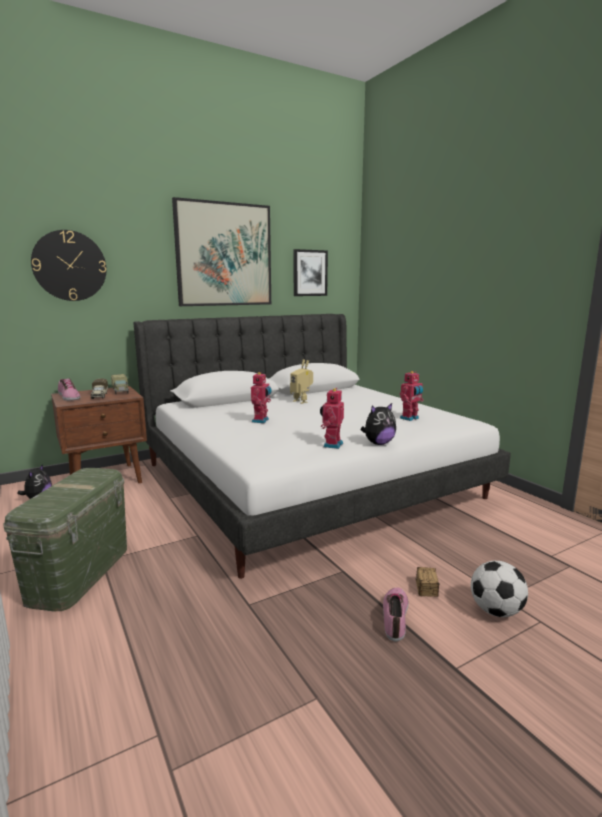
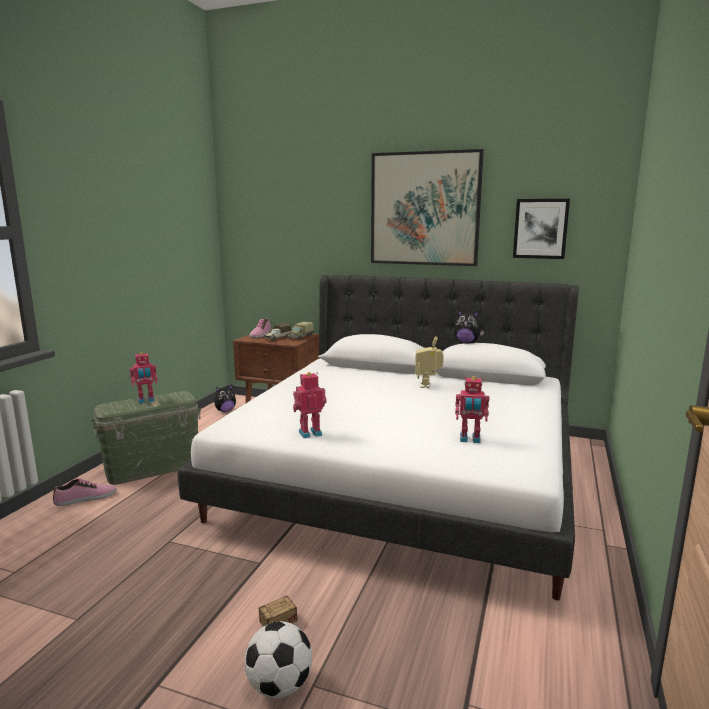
camera: 50 degrees right, 0 degrees up
(69, 266) = (284, 223): wall clock -> none
(261, 421) = (333, 392): toy robot -> toy robot (146, 400)
(378, 443) = (350, 449): plush toy -> plush toy (467, 342)
(396, 616) = (212, 620): shoe -> shoe (86, 498)

